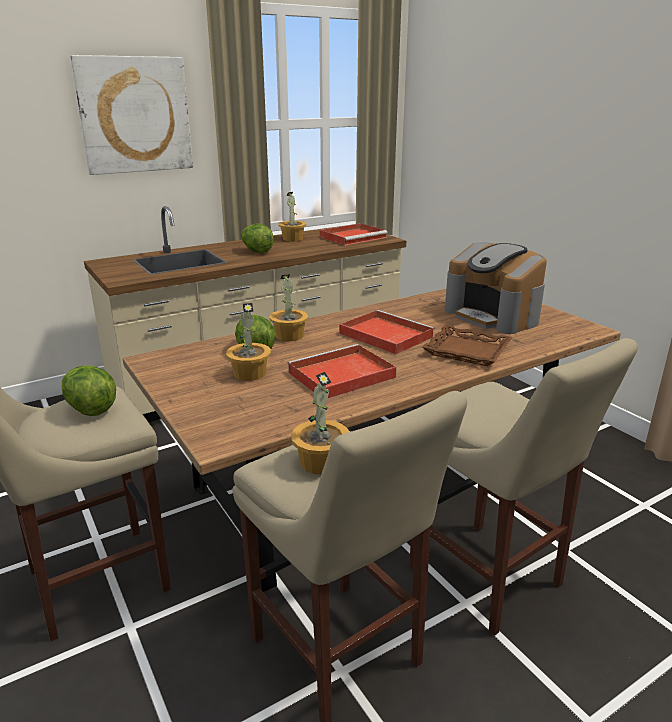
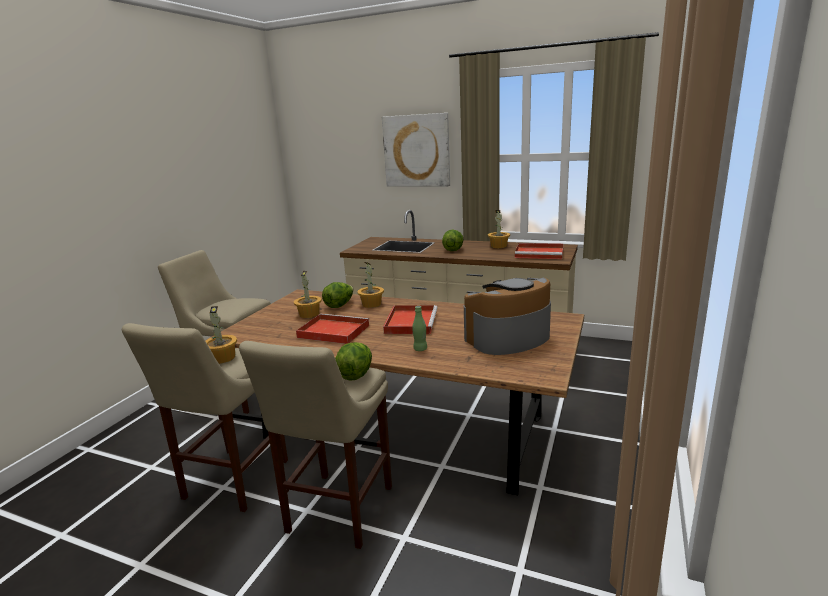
camera: 55 degrees right, 5 degrees down
(90, 408) = (236, 304): lettuce -> lettuce (355, 374)
(466, 351) = (420, 349): brown tray -> green bottle
(493, 316) = (508, 338): coffee machine -> coffee machine turned 45 degrees clockwise

